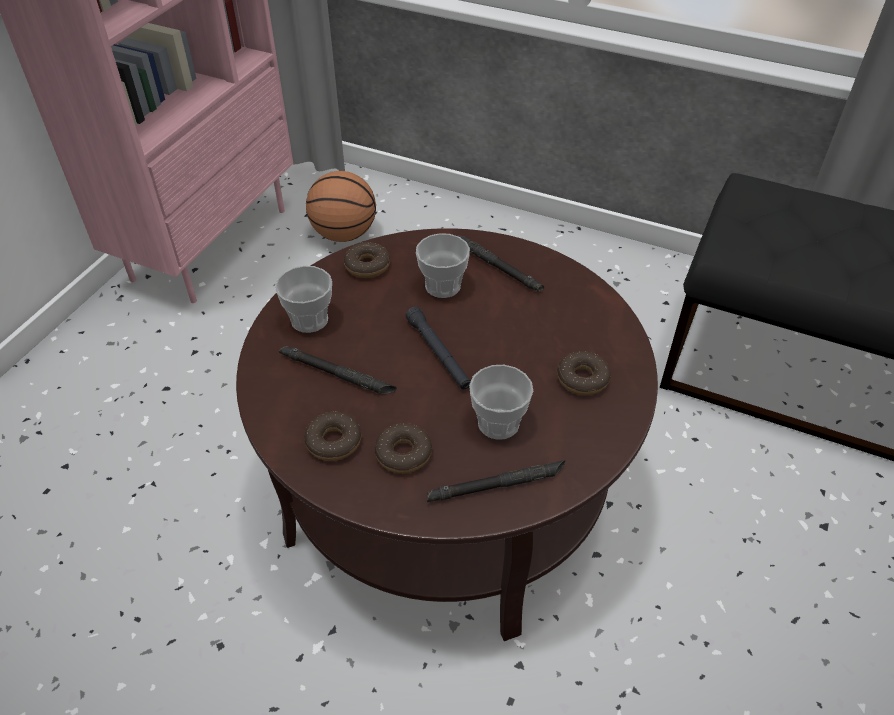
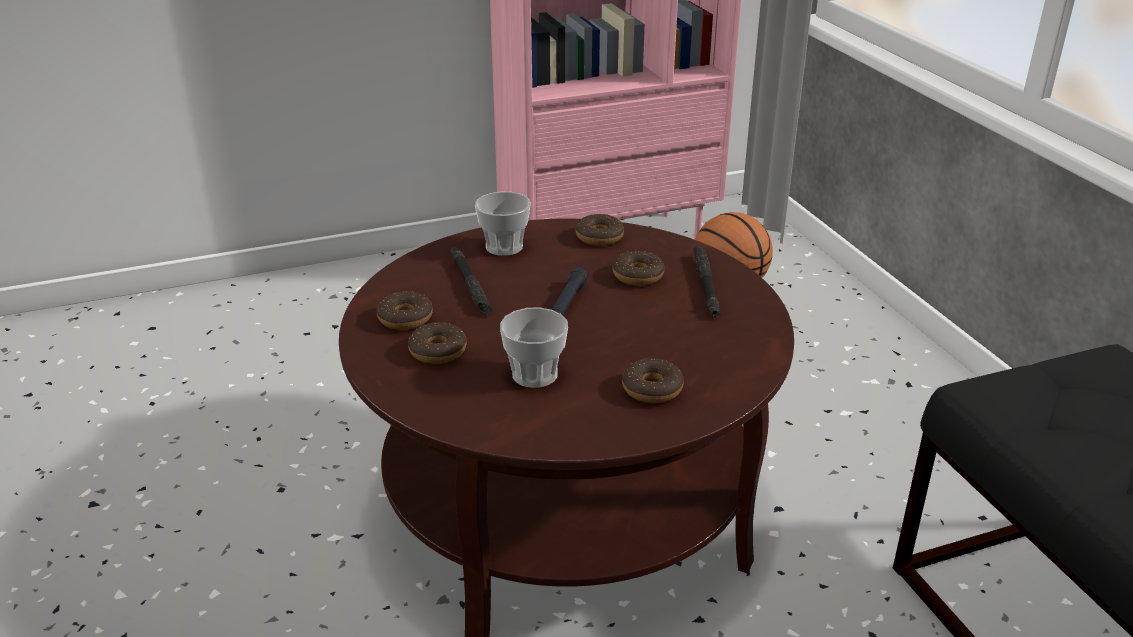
camera: 45 degrees right, 15 degrees down
(442, 286) = (638, 276): cup -> donut
(497, 485) = (469, 407): black flashlight -> none

